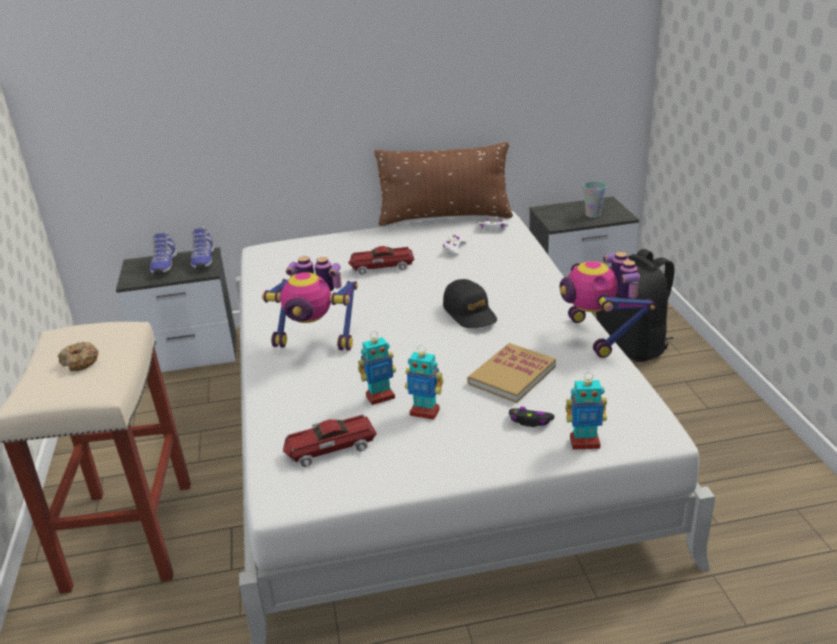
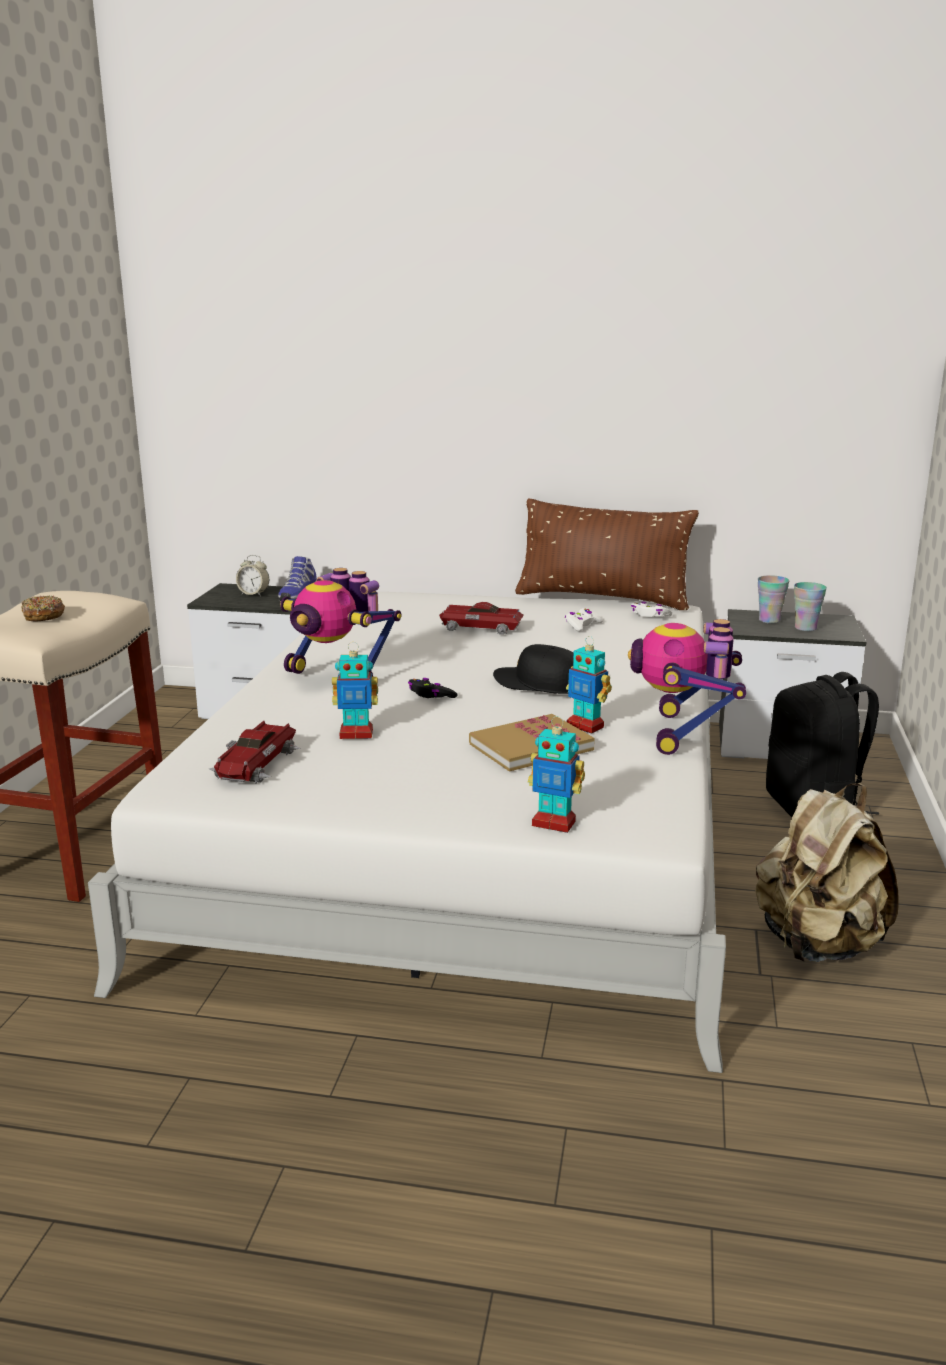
camera: 20 degrees right, 10 degrees down
(164, 266) = (253, 594): shoe -> alarm clock
(330, 448) = (256, 764): toy car -> toy car turned 75 degrees counterclockwise
(425, 412) = (393, 757): toy robot -> toy robot (585, 726)
(470, 313) = (540, 684): black cap -> black cap turned 120 degrees clockwise
(530, 421) = (508, 790): black game controller -> black game controller (431, 695)
(564, 212) = (769, 620): none -> cup
(701, 452) = (818, 945): none -> beige backpack

